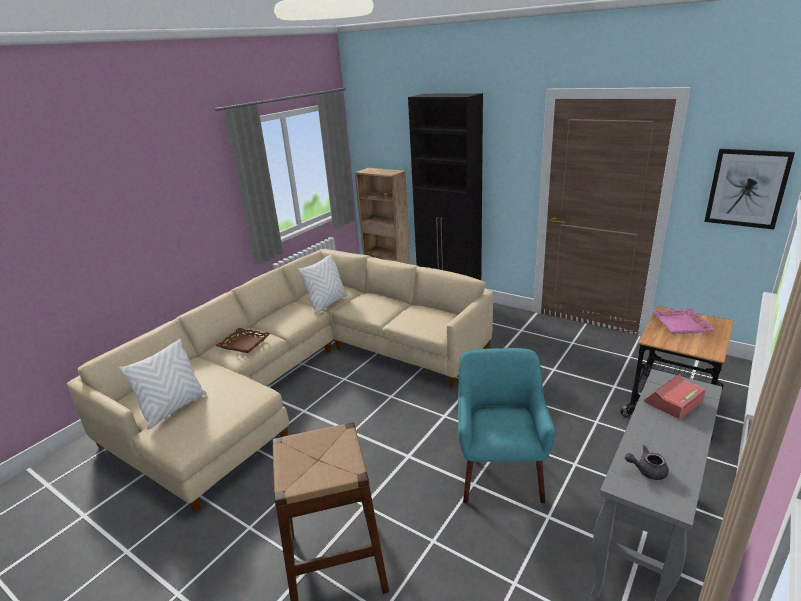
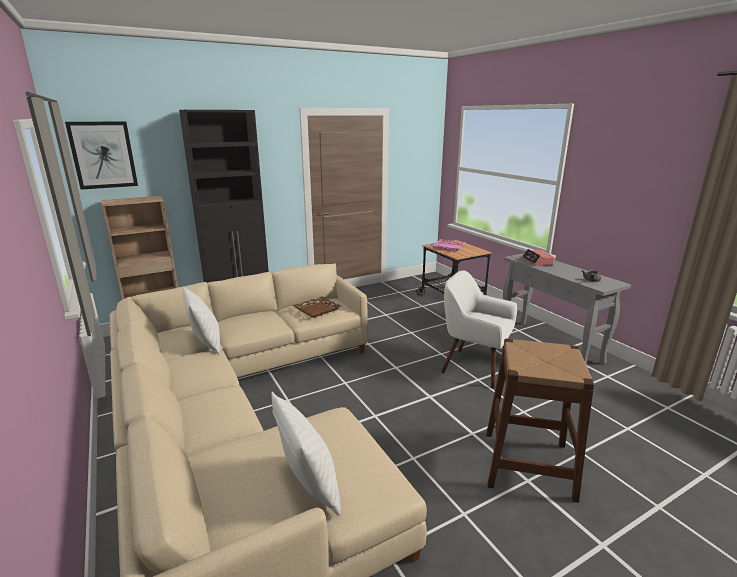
camera: 65 degrees left, 5 degrees down
(244, 344) = (217, 408): brown tray -> brown tray (317, 310)
(499, 473) = (474, 367): turquoise armchair -> white armchair
(747, 188) = (421, 168): picture -> picture (103, 155)

